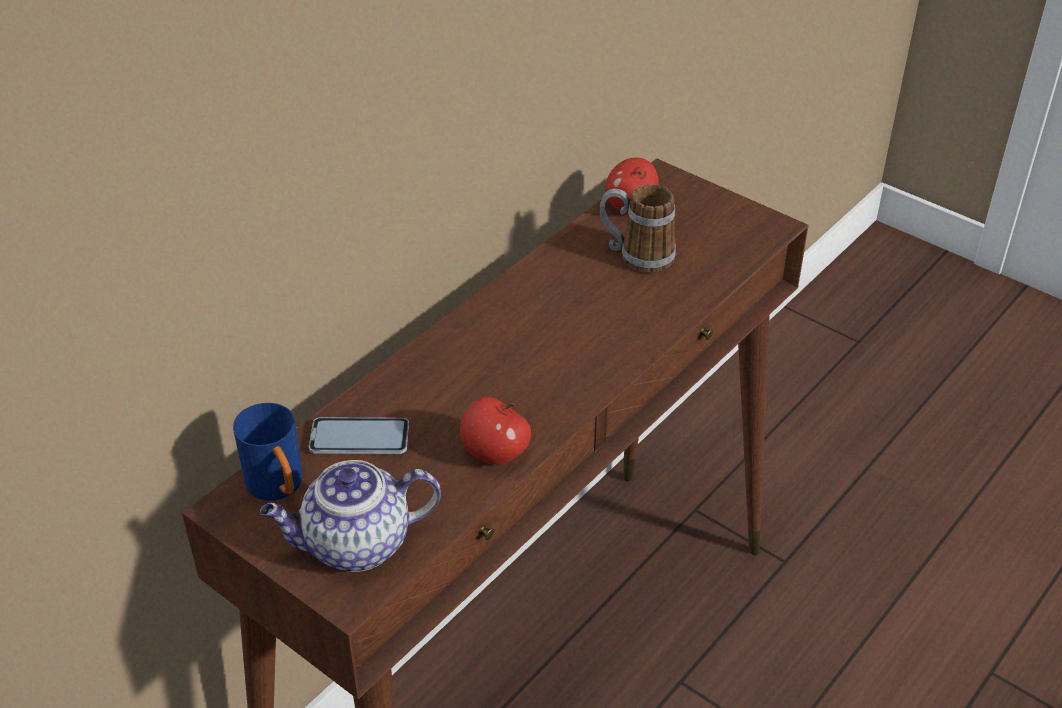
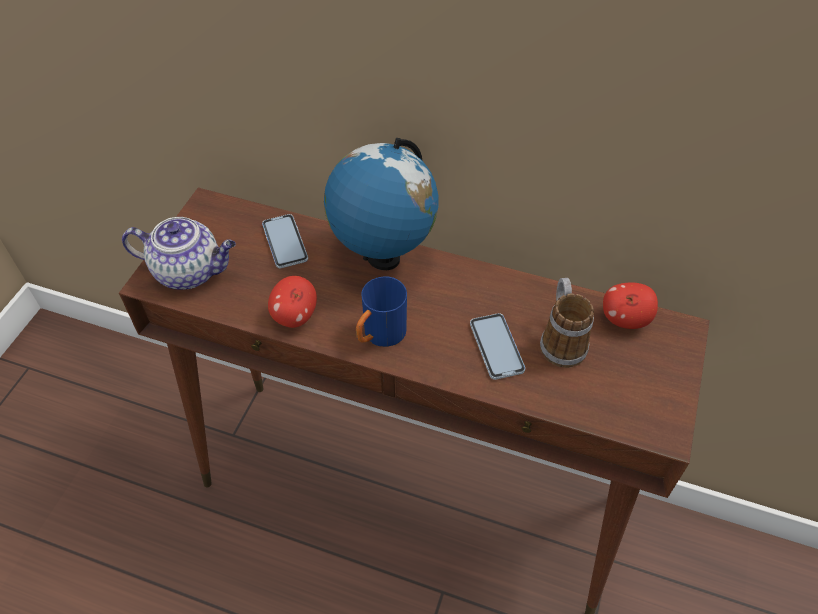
camera: 70 degrees right, 10 degrees up
(279, 488) = (228, 220): blue mug -> blue mug (379, 336)
(355, 545) = (190, 271): teapot -> teapot turned 135 degrees clockwise
(442, 355) = (383, 257): none -> globe
(623, 301) = (496, 347): none -> phone

